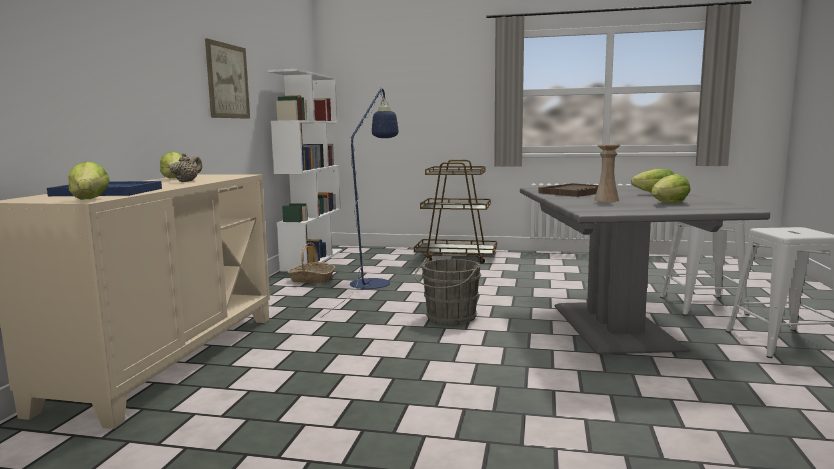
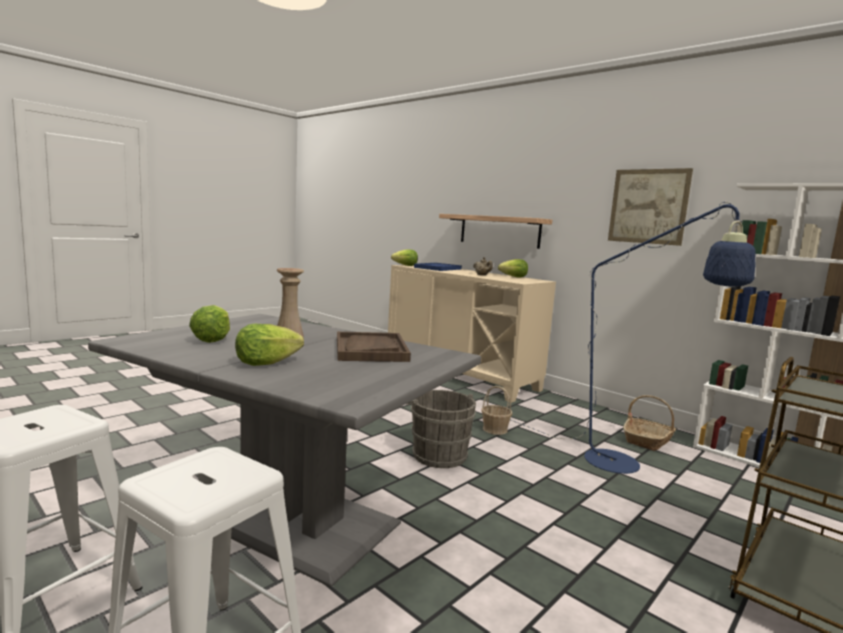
camera: 120 degrees right, 0 degrees up
(104, 112) = (499, 231): none -> shelf
(361, 313) = (495, 429): none -> basket

